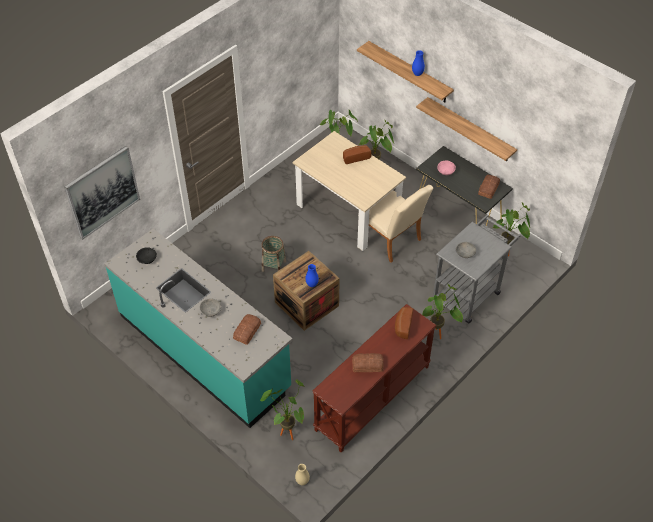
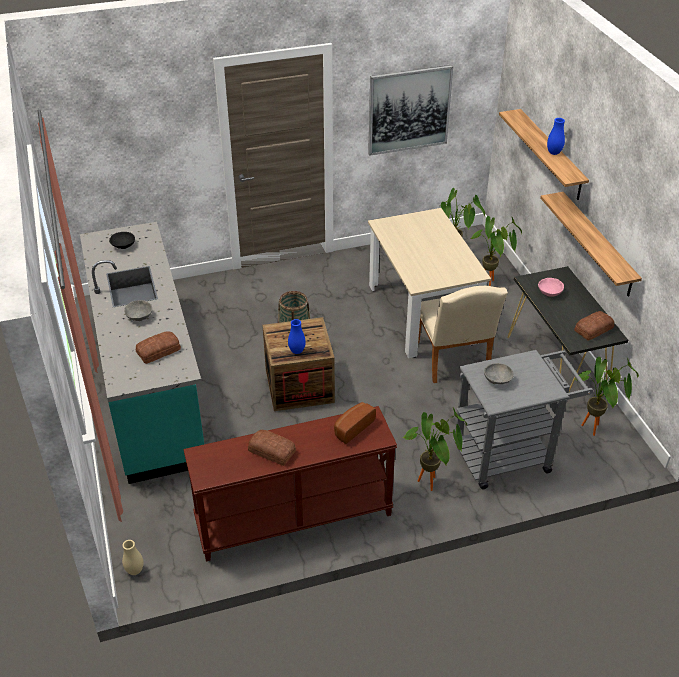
camera: 30 degrees right, 10 degrees down
(102, 192) = (111, 155): picture -> picture (409, 110)
(286, 431) = (165, 506): potted plant -> none
(355, 157) = (444, 240): bread -> none

